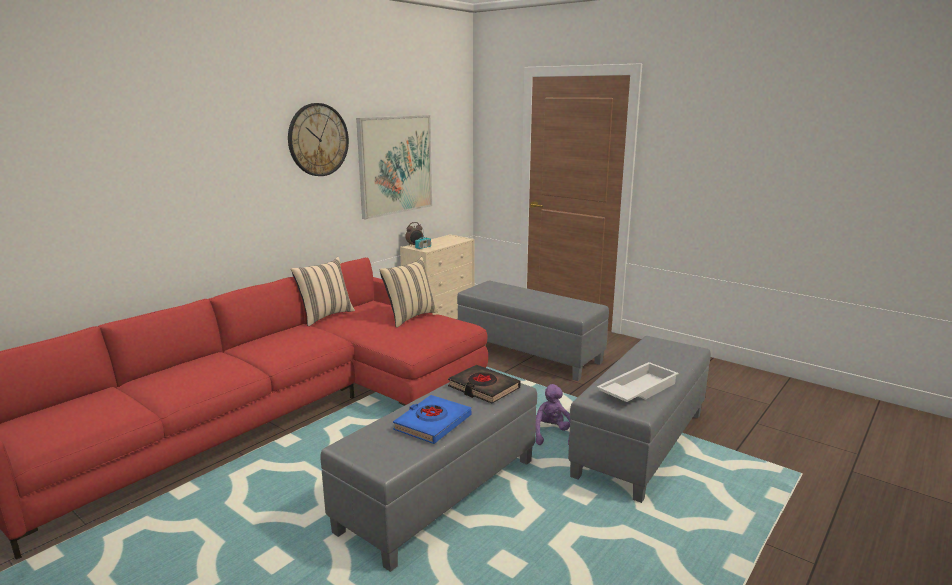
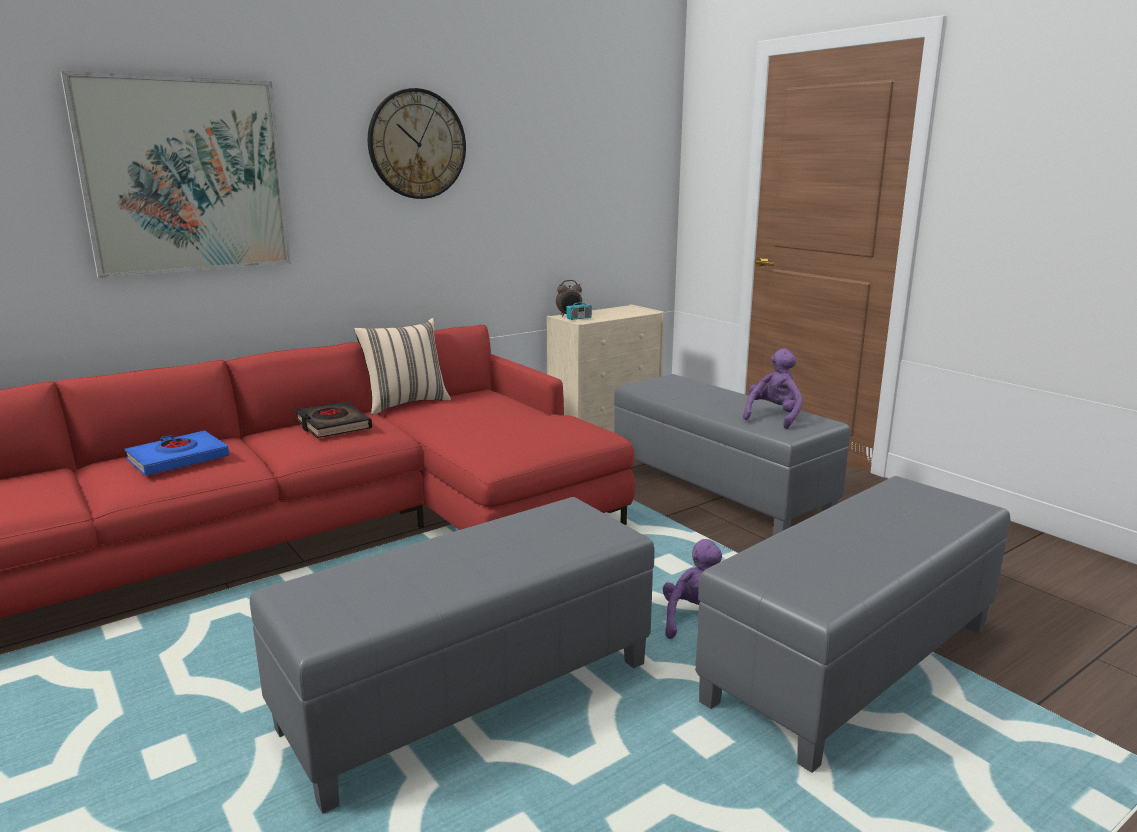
camera: 15 degrees right, 0 degrees up
(395, 165) = (544, 192): picture -> picture (185, 176)
(409, 317) = (520, 414): beige pillow -> none
(432, 423) = (443, 575): blue book -> blue book (178, 459)
(483, 388) = (563, 529): black book -> black book (332, 425)
(564, 305) = (773, 417): none -> purple plush toy
(637, 389) = (832, 564): white tray -> none

